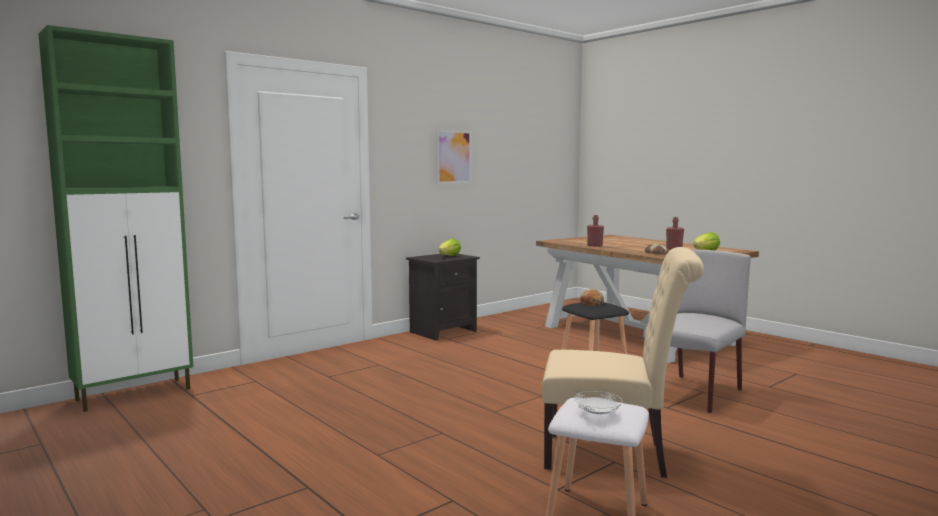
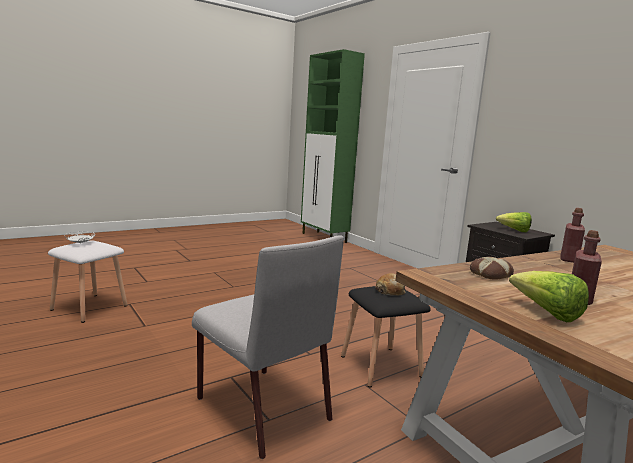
camera: 95 degrees right, 5 degrees up
(453, 157) = (585, 118): picture -> none
(613, 456) = (153, 327): beige chair -> none

